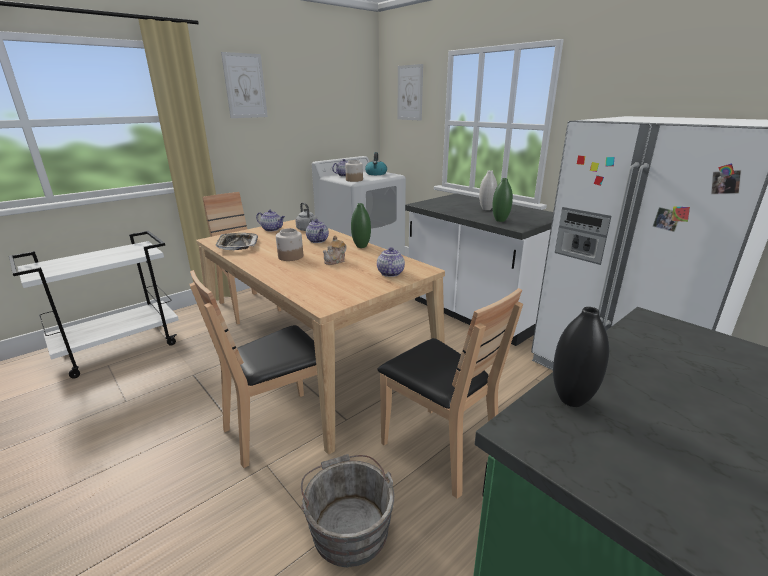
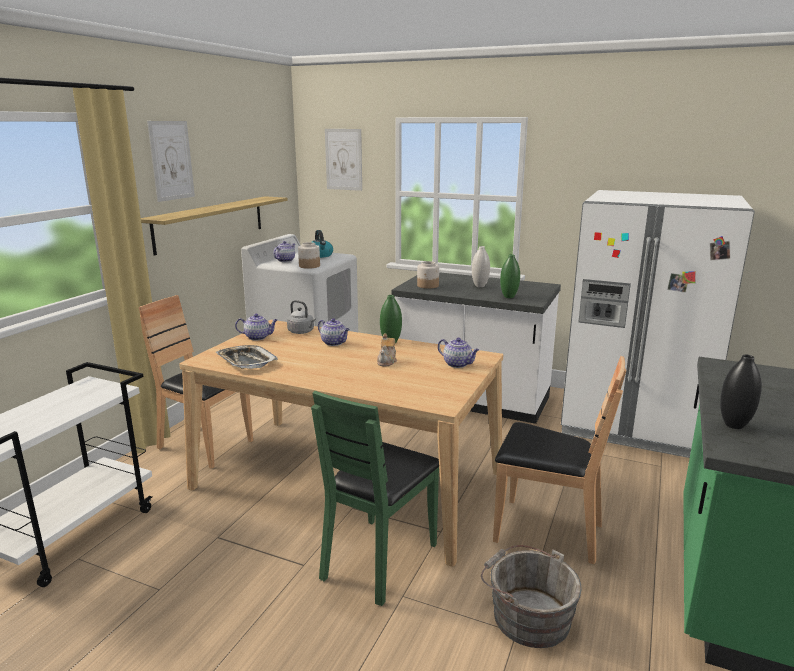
camera: 25 degrees left, 5 degrees down
(278, 427) = (379, 559): brown chair -> green chair
(284, 140) = (211, 223): none -> shelf
(290, 257) = (332, 365): jar -> jar (428, 286)
(390, 273) = (458, 364): teapot -> teapot turned 150 degrees clockwise

